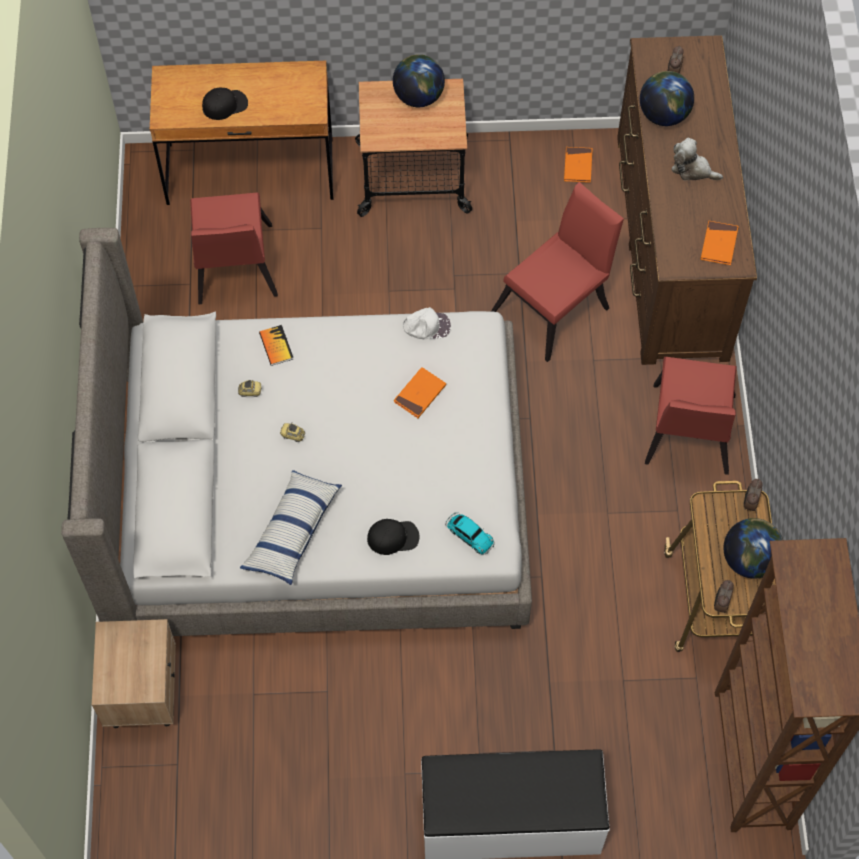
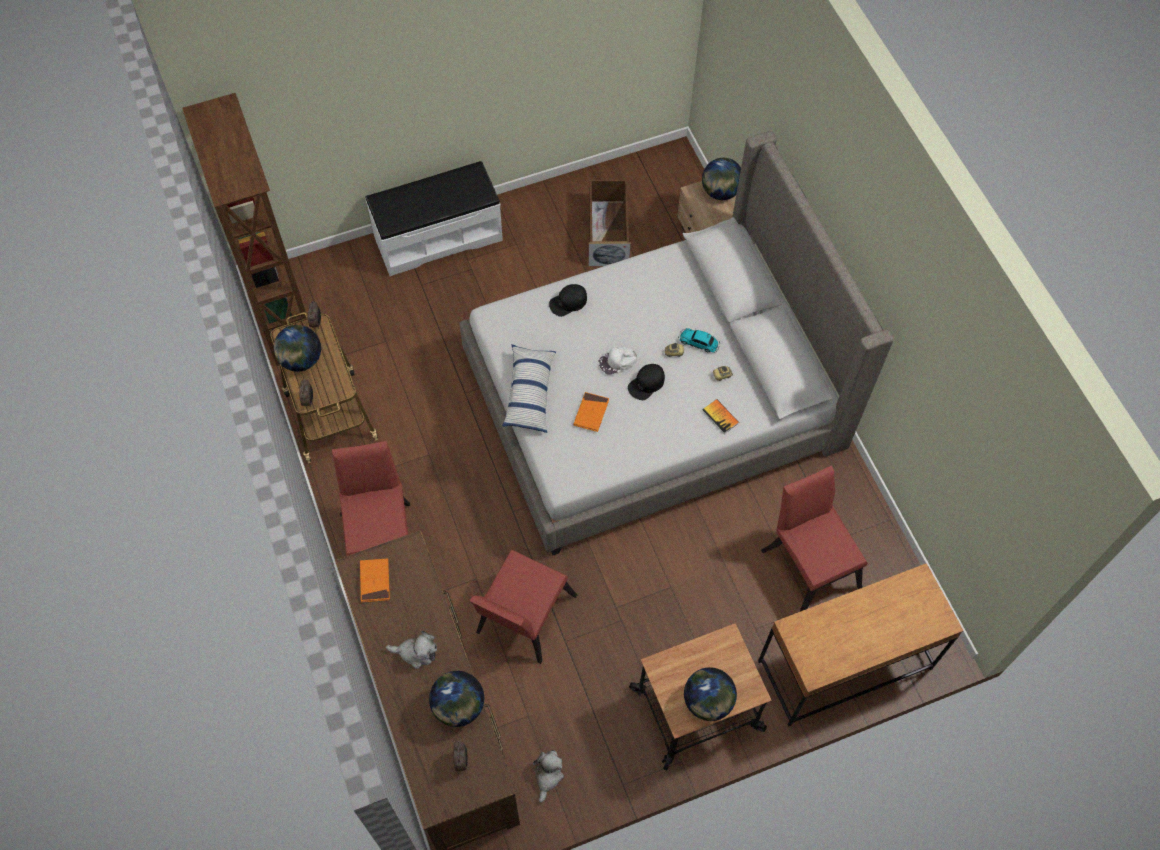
camera: 160 degrees right, 0 degrees up
(115, 676) = (720, 192): none -> globe
(225, 105) = (874, 609): black cap -> black cap (646, 383)
(273, 750) = (607, 232): none -> brown storage box
(292, 532) = (642, 286): pillow -> pillow (529, 393)
(427, 326) = (608, 470): white cap -> white cap (618, 361)
(469, 534) = (514, 319): toy car -> toy car (699, 342)
(578, 166) = (548, 776): orange book -> plush toy

